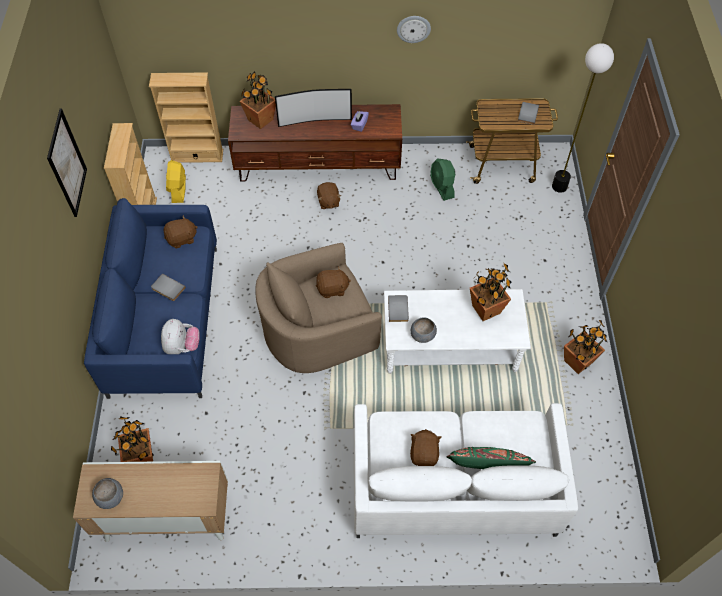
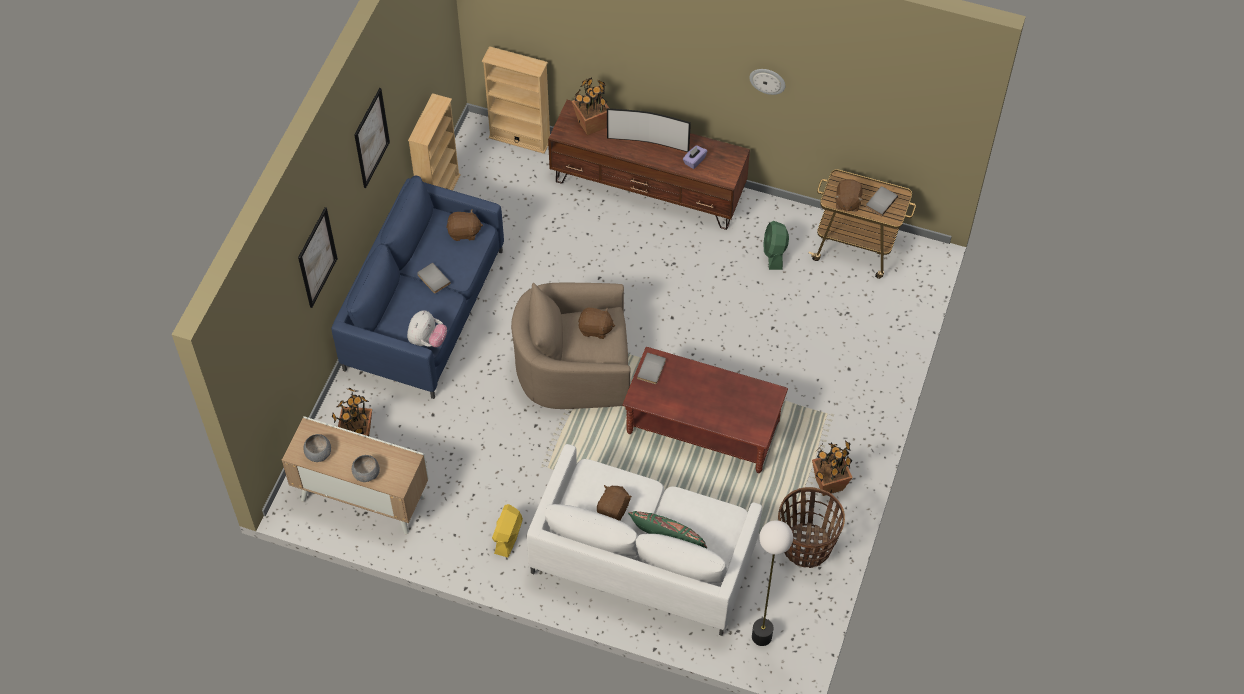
camera: 20 degrees right, 0 degrees up
(46, 297) = (317, 257): none -> picture
(178, 189) = (486, 172): yellow fan -> yellow fan (508, 536)
(328, 202) = (642, 233): brown plush toy -> brown plush toy (847, 202)
(422, 335) = (664, 402): grey bowl -> grey bowl (366, 473)
(450, 347) = (702, 427): white coffee table -> brown coffee table
(485, 309) = (739, 396): potted plant -> none
(559, 186) = (908, 292): floor lamp -> floor lamp (761, 636)
(586, 424) = (806, 546): none -> basket

